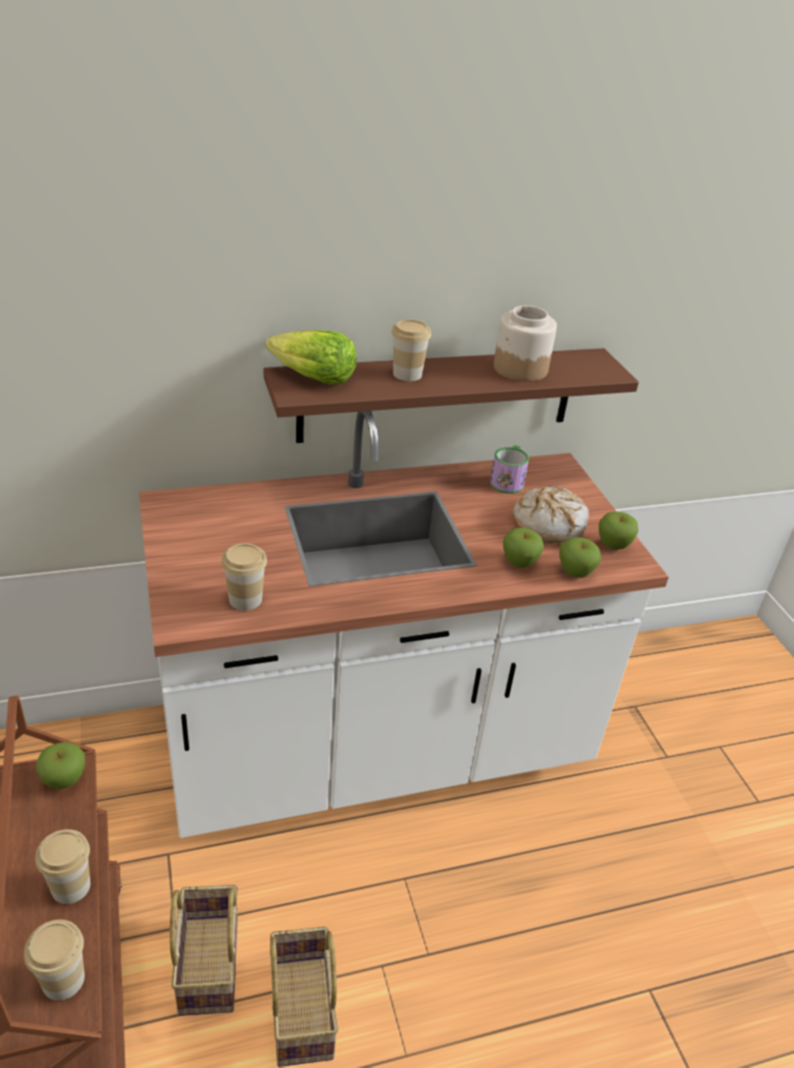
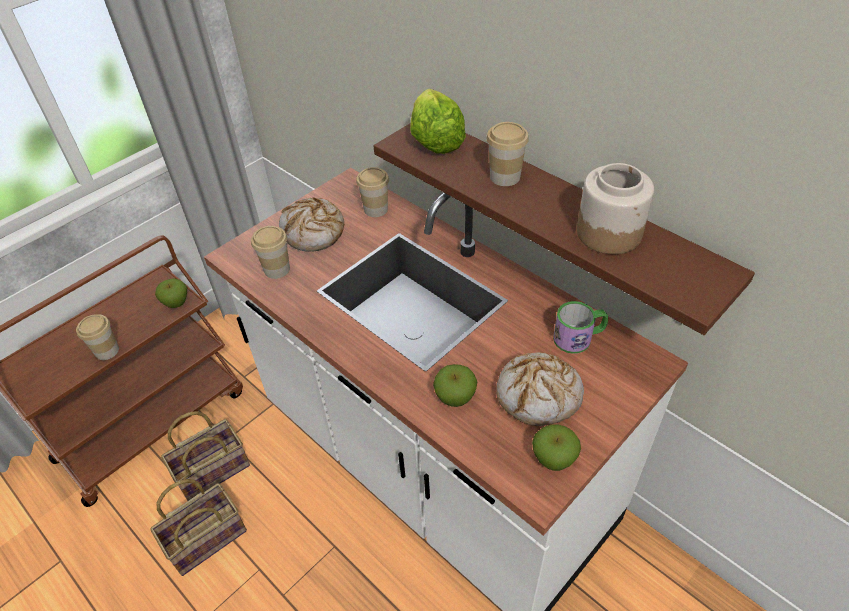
camera: 65 degrees right, 10 degrees up
(63, 980) = (49, 384): cup -> cup (376, 209)
(216, 554) = (313, 232): none -> bread
(575, 572) = (477, 445): apple -> none

